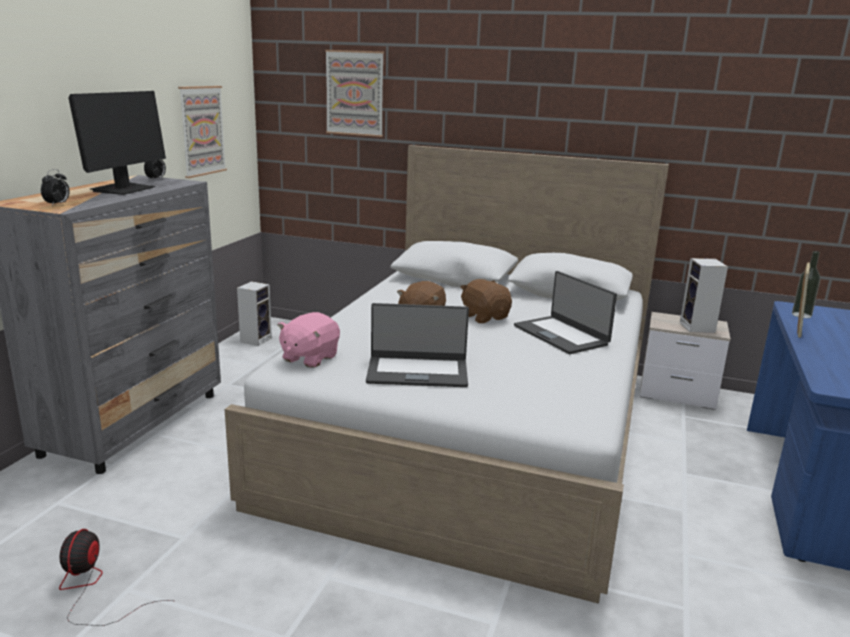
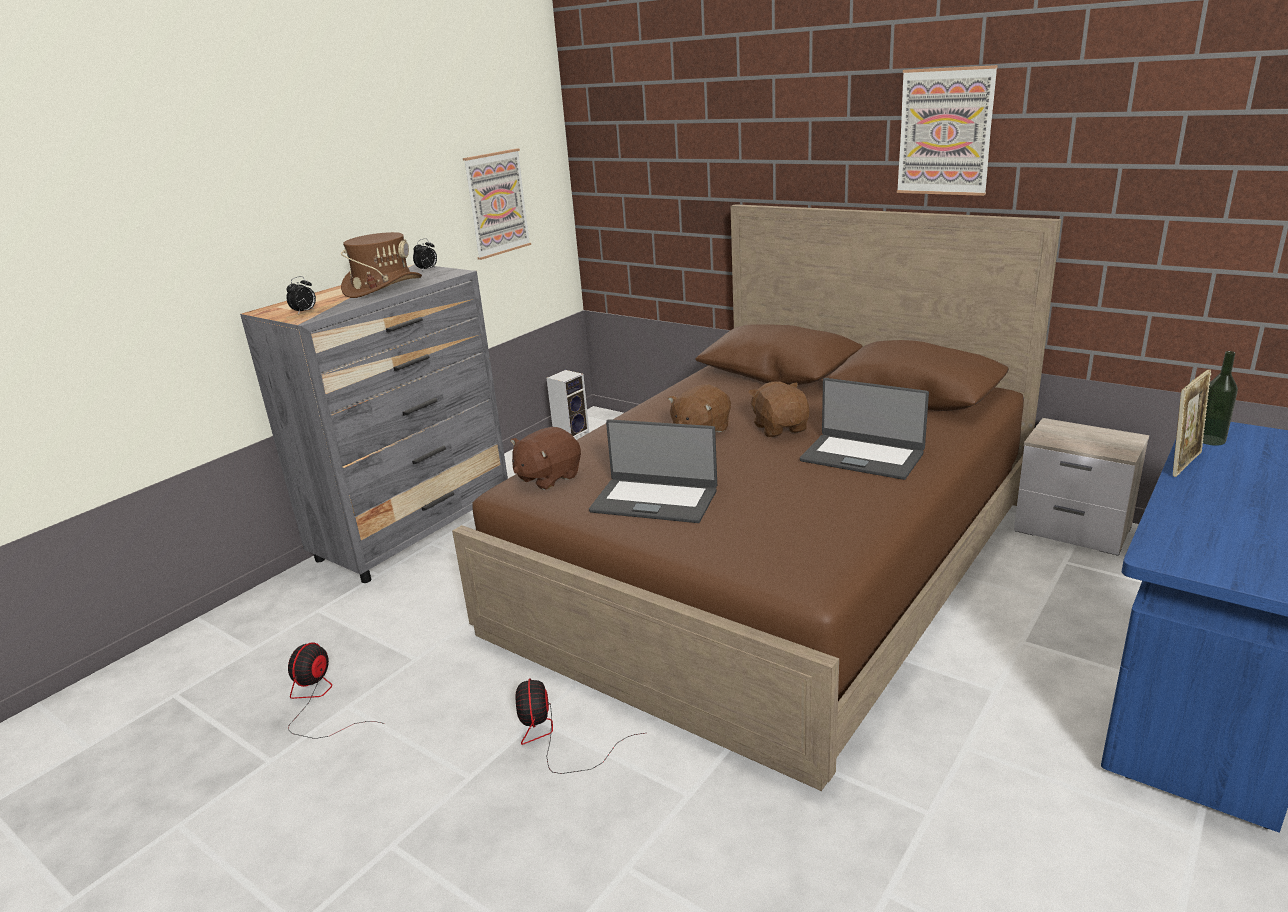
camera: 20 degrees right, 5 degrees up
(123, 189) = (383, 287): monitor -> brown hat
(309, 358) = (547, 477): pink plush toy -> brown plush toy
(352, 591) = (554, 738): none -> fan
(355, 93) = (672, 143): picture -> picture (945, 132)
(474, 431) = (772, 563): white bed -> brown bed
(561, 335) = (862, 456): laptop -> laptop turned 45 degrees counterclockwise
(698, 328) = (1096, 444): speaker -> none

